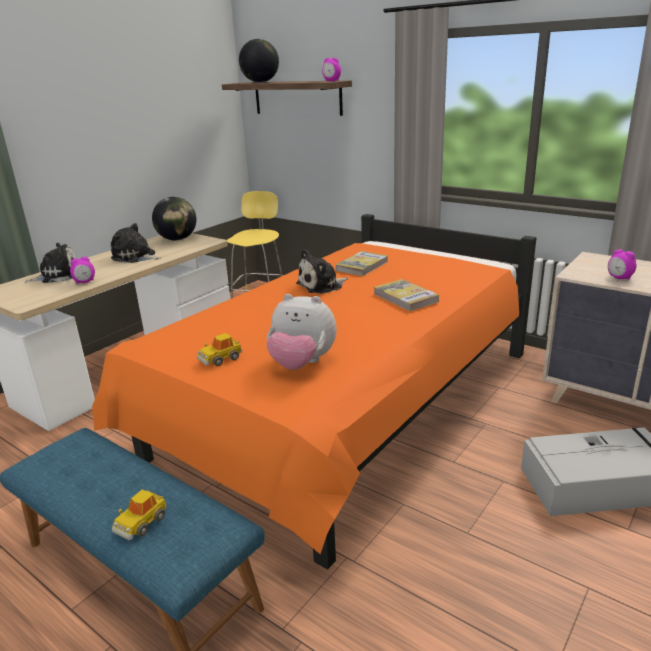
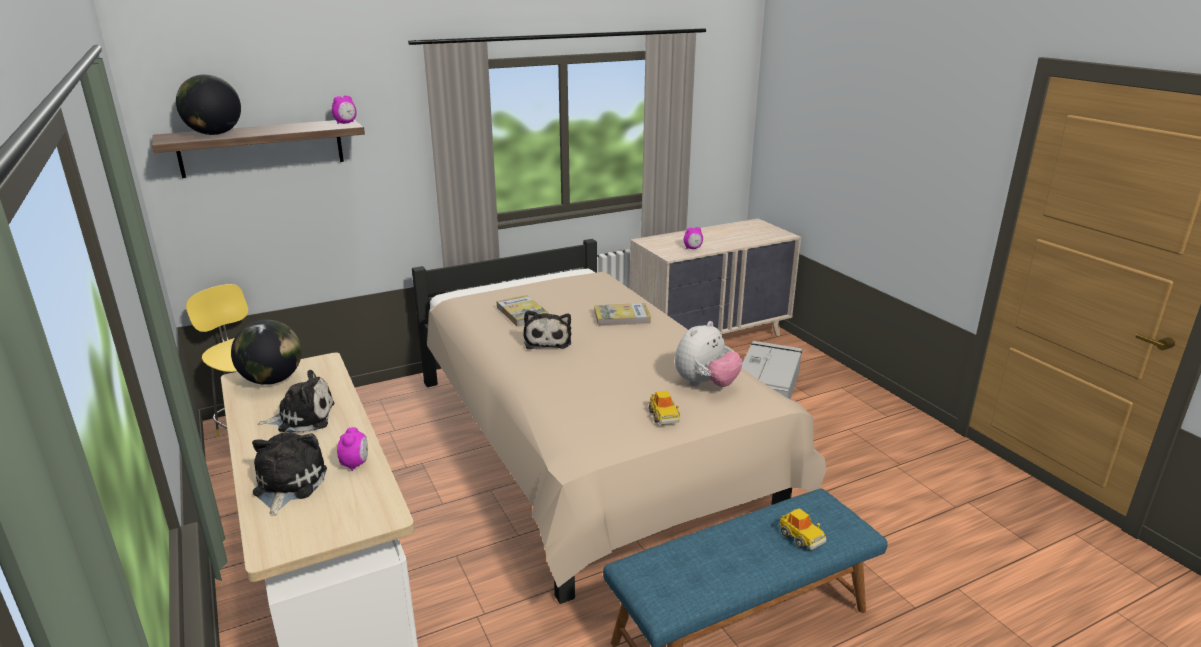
camera: 65 degrees left, 0 degrees up
(135, 257) = (302, 417): plush toy -> plush toy turned 150 degrees counterclockwise
(344, 408) = (588, 450): orange bed -> beige bed

